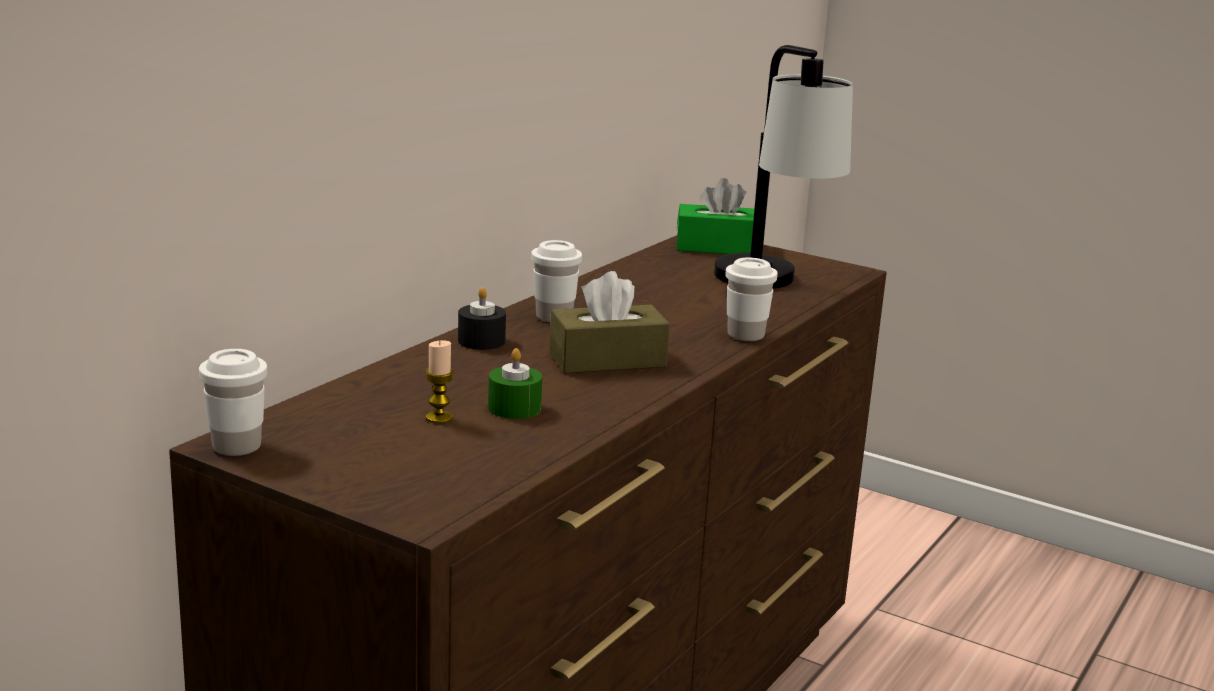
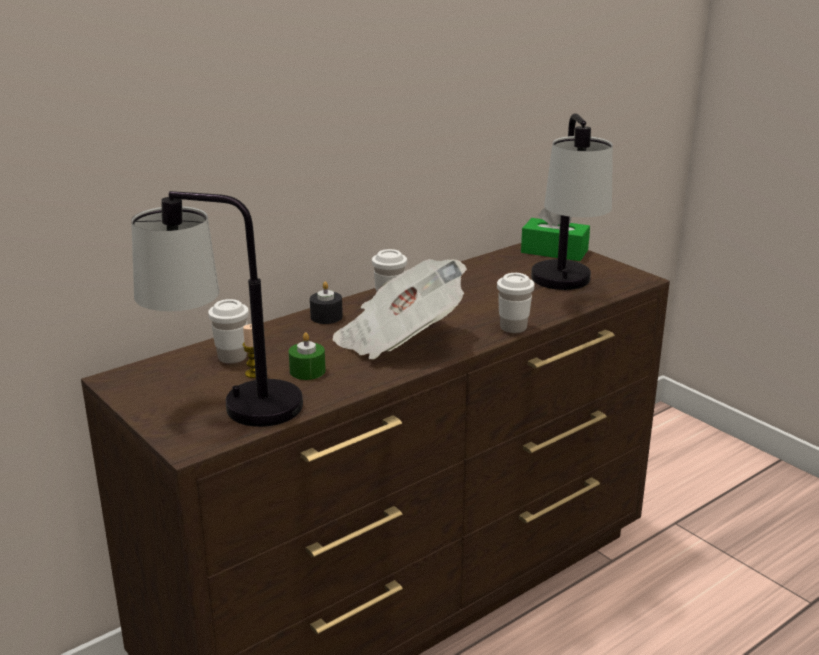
camera: 20 degrees right, 5 degrees up
(236, 447) = (118, 382): white cup -> white cup (232, 357)
(437, 464) = (226, 408): none -> table lamp
(607, 360) = (399, 339): brown tissue box -> newspaper

